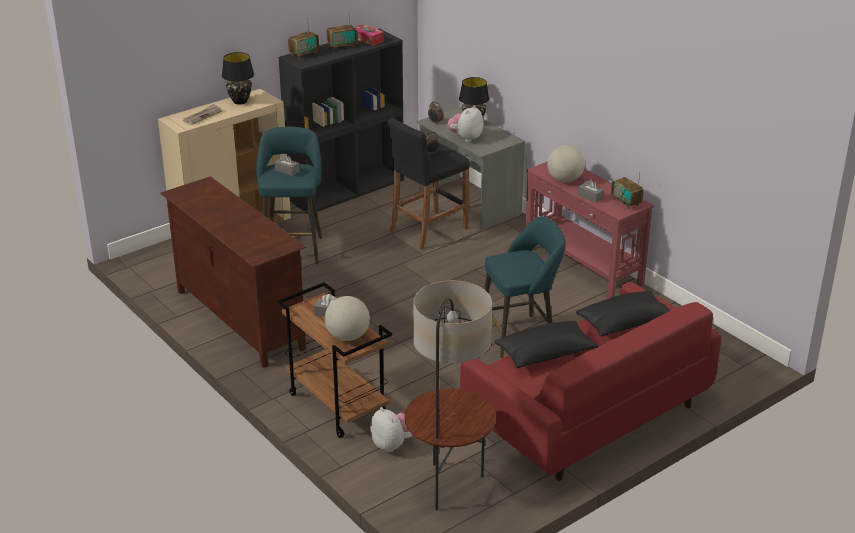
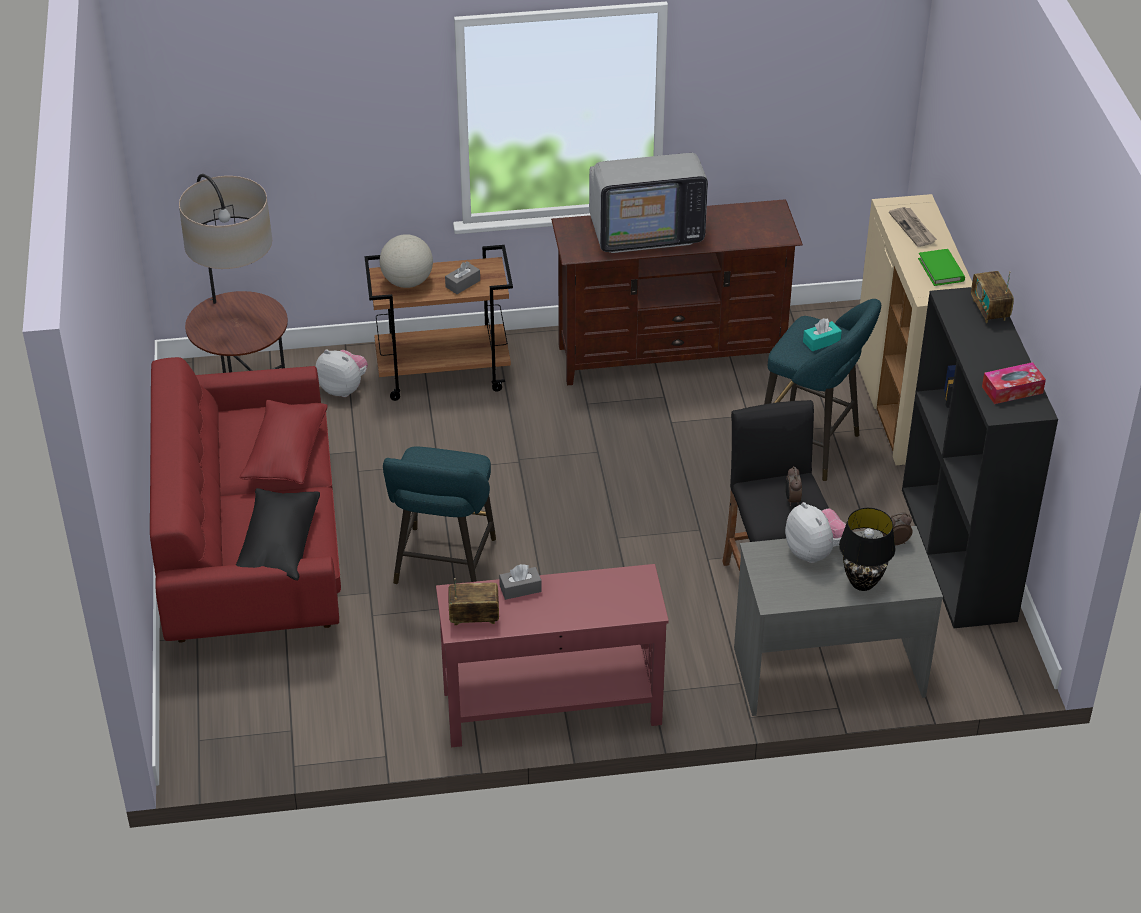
camera: 120 degrees right, 10 degrees up
(240, 101) = (941, 270): black table lamp -> green book
(241, 227) = (646, 231): none -> television
(287, 171) = (821, 342): grey tissue box -> turquoise tissue box
(342, 46) = (998, 355): radio -> none
(392, 445) = (343, 388): plush toy -> plush toy turned 150 degrees counterclockwise
(546, 355) = (286, 454): black pillow -> red pillow
(564, 180) = (589, 586): globe -> none

